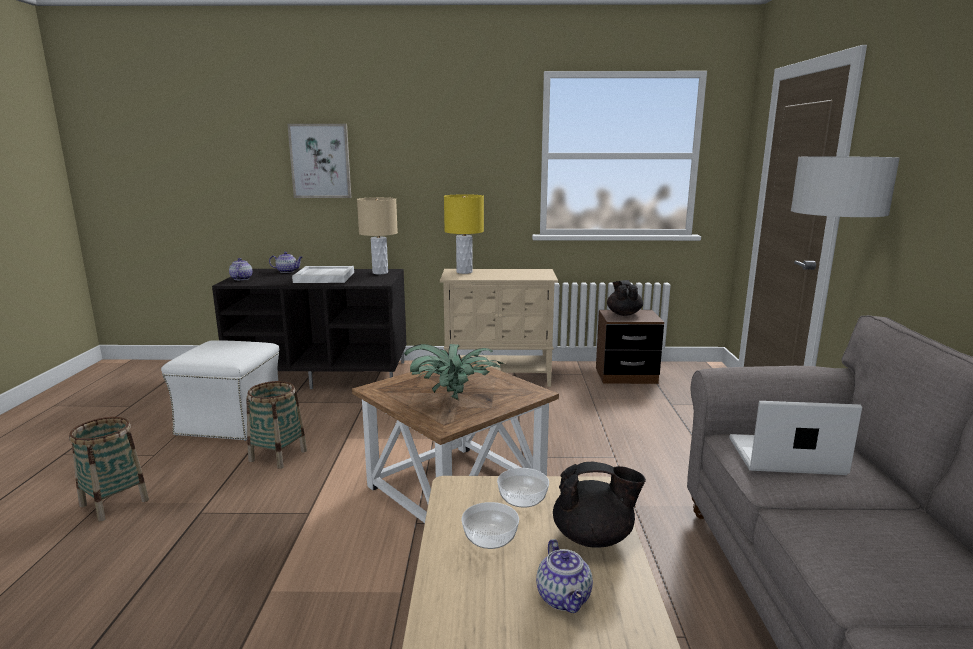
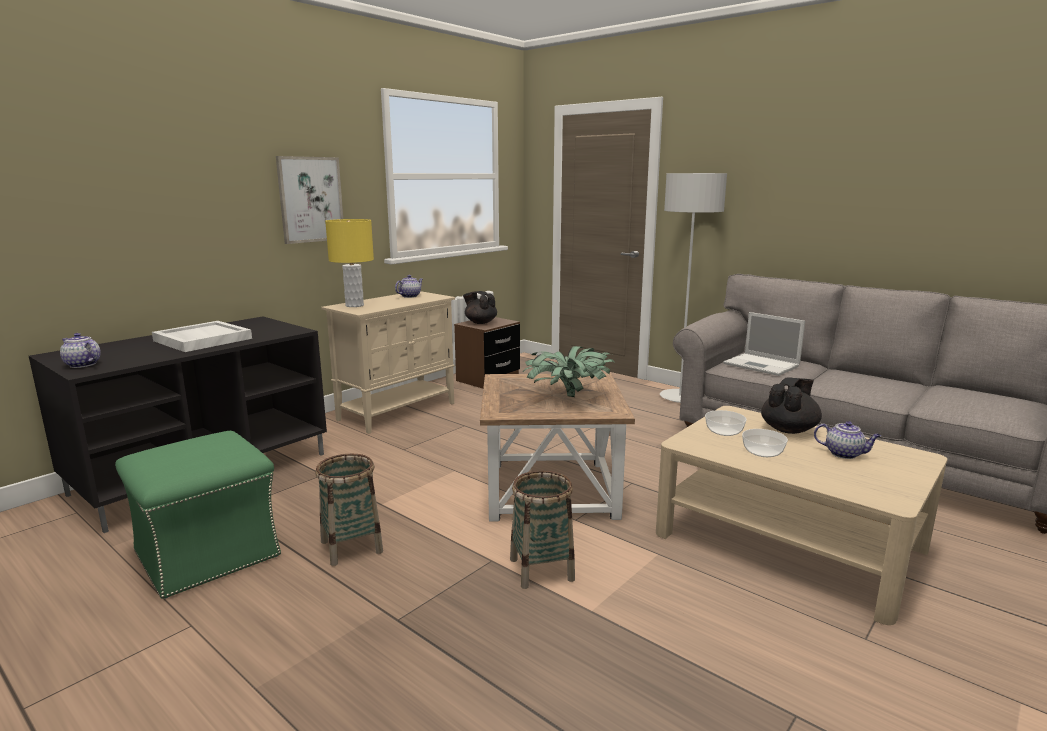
camera: 50 degrees left, 0 degrees up
(114, 503) = (274, 678): basket -> basket (542, 569)
(232, 421) = (209, 553): white ottoman -> green ottoman
(287, 271) = (118, 345): teapot -> teapot (410, 296)
(320, 161) = (138, 184): picture -> picture (310, 199)
(380, 272) = (253, 323): beige table lamp -> none
(783, 456) = (762, 365): laptop -> laptop turned 90 degrees counterclockwise

